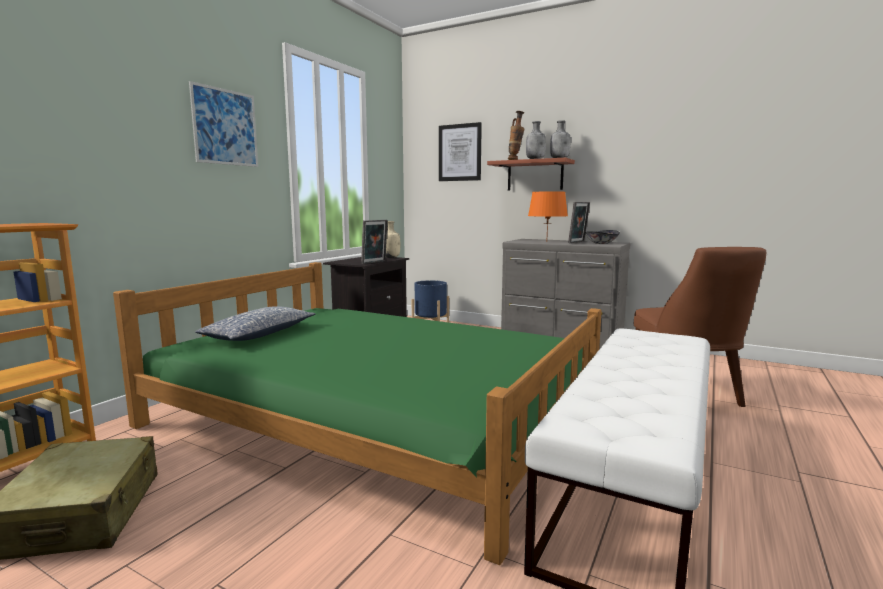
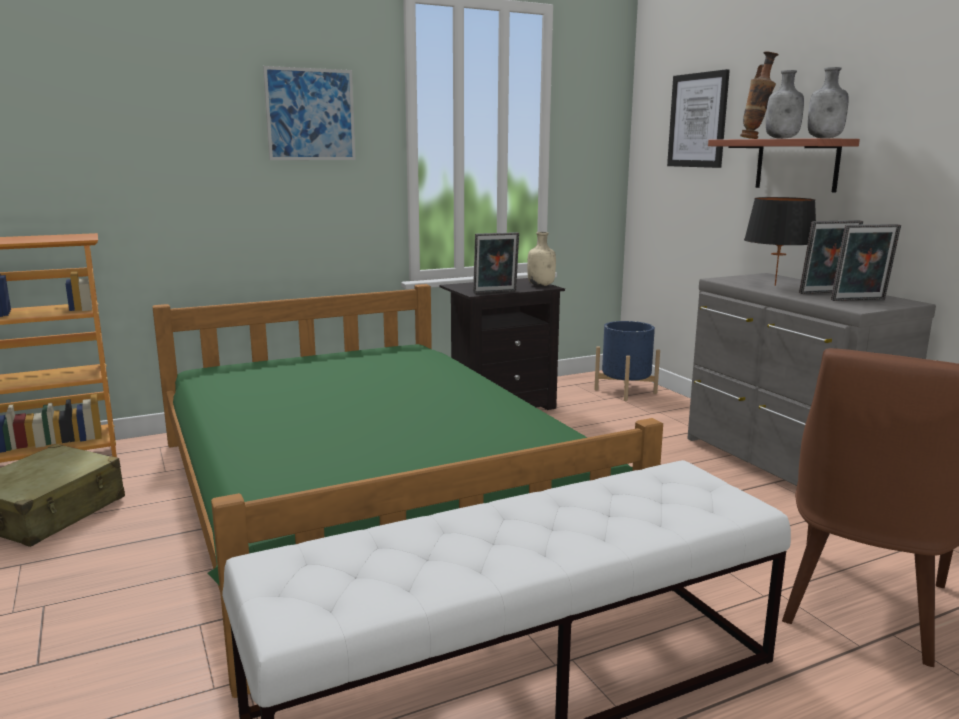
camera: 35 degrees right, 5 degrees up
(259, 334) = (286, 371): pillow -> none
(546, 241) = (775, 285): orange table lamp -> black table lamp
(601, 243) = (860, 300): bowl -> picture frame

